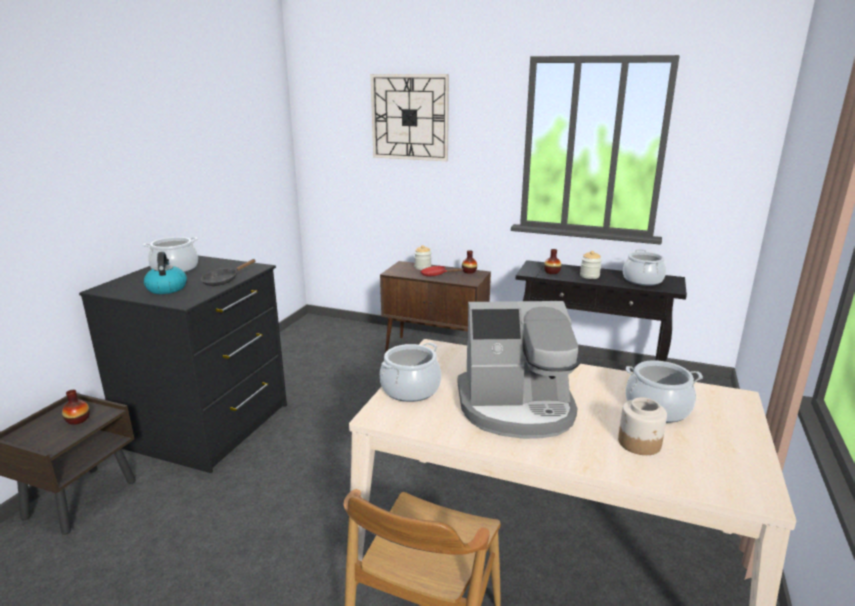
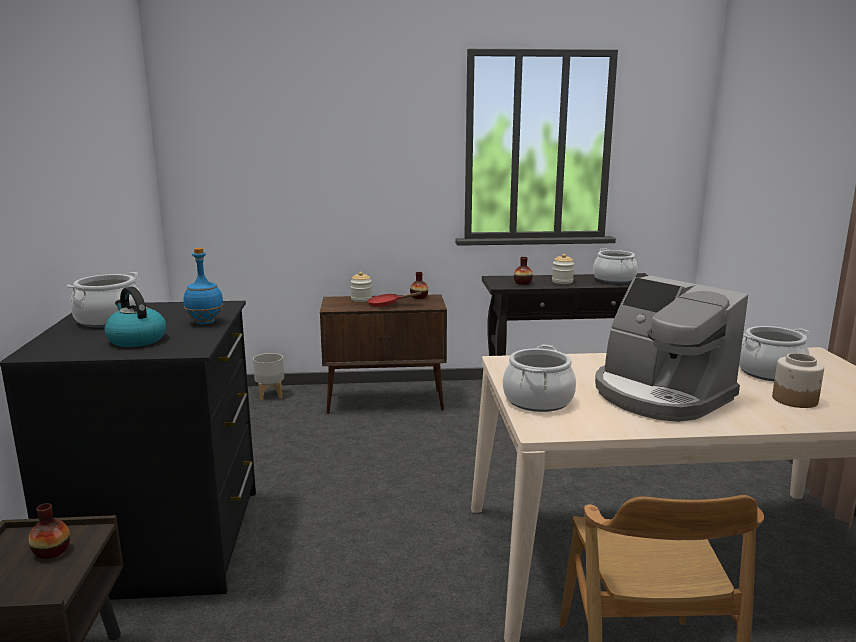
camera: 25 degrees left, 5 degrees down
(224, 280) = (205, 322): black frying pan -> blue bottle
(360, 330) = (270, 395): none -> grey planter
(410, 117) = (324, 120): wall clock -> none
(517, 408) = (659, 395): coffee machine -> coffee machine turned 75 degrees clockwise

